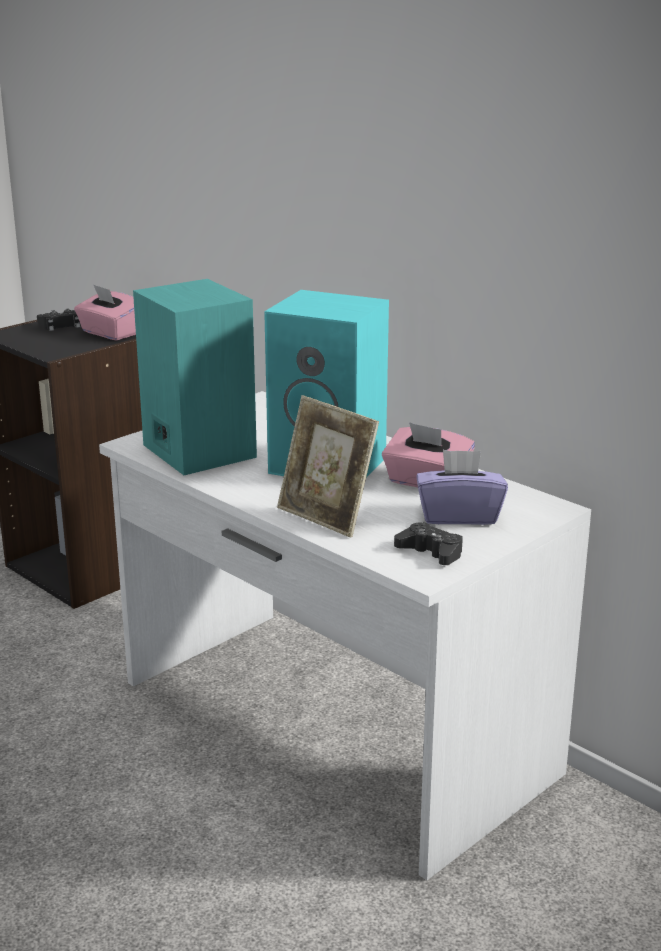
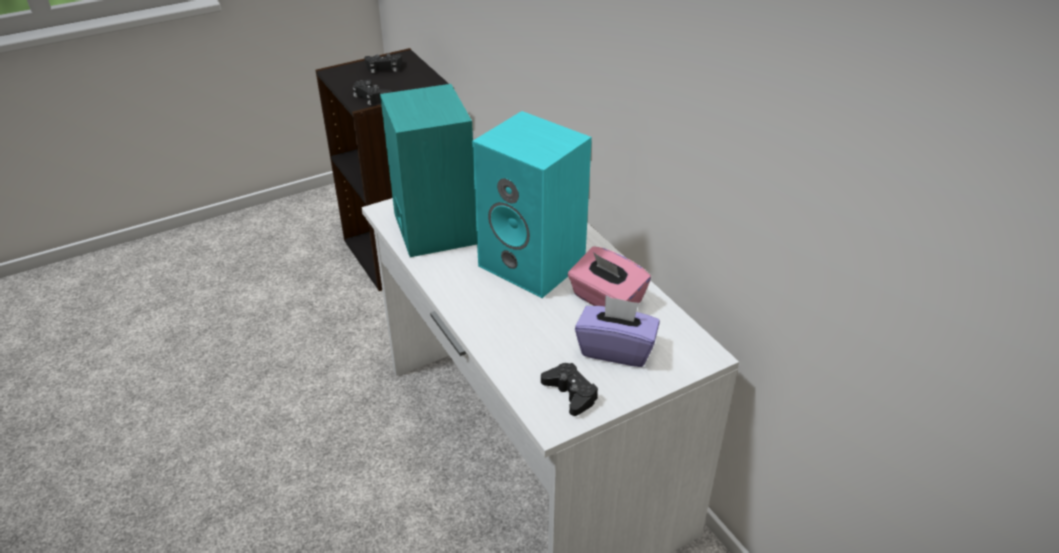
camera: 15 degrees right, 15 degrees up
(63, 348) = (371, 96): none -> black game controller
(110, 333) = (416, 82): pink tissue box -> none
(326, 517) = (502, 330): picture frame -> none

